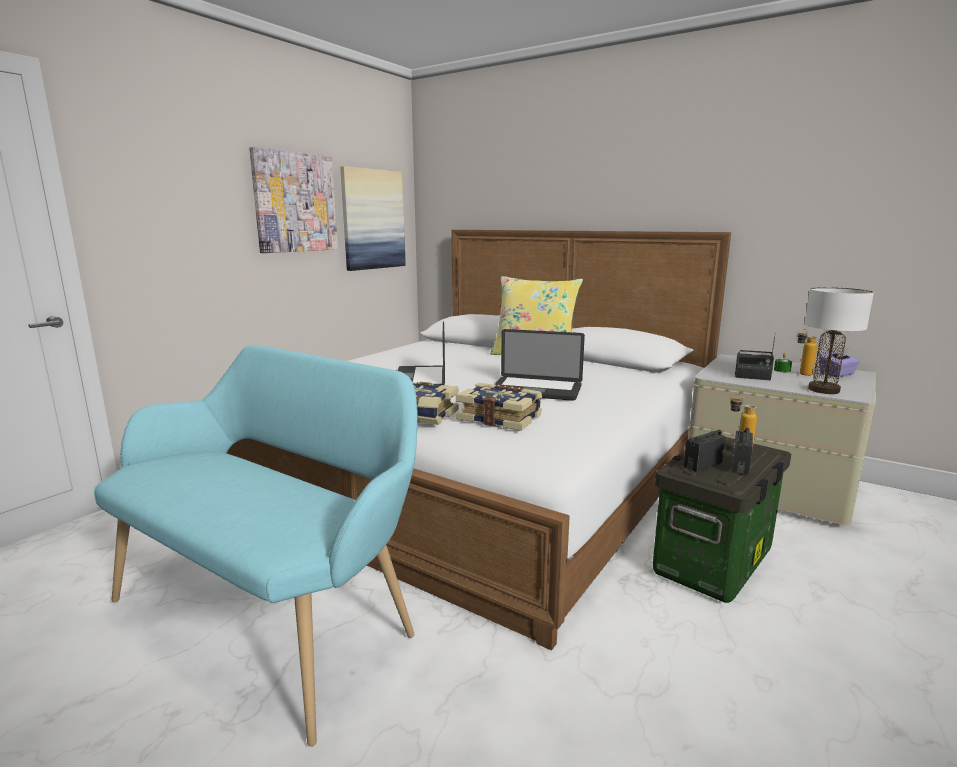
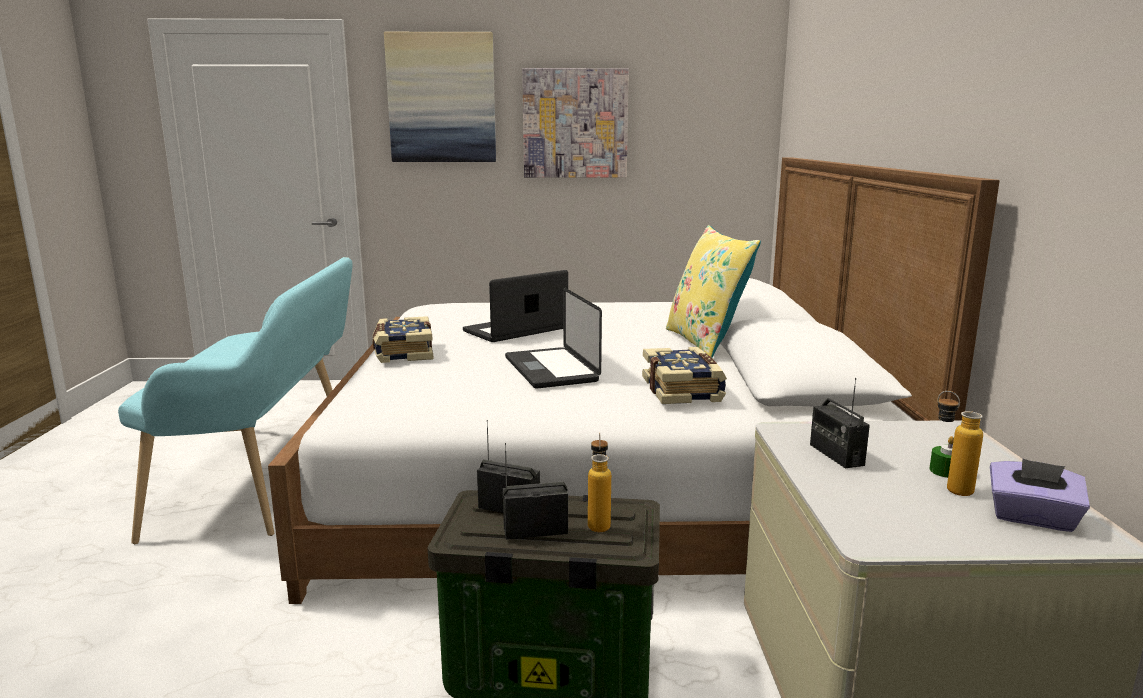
camera: 55 degrees right, 0 degrees up
(373, 219) = (694, 142): picture -> picture (442, 98)
(500, 418) = (431, 376): book -> book (683, 390)
(823, 390) = (861, 512): table lamp -> none

